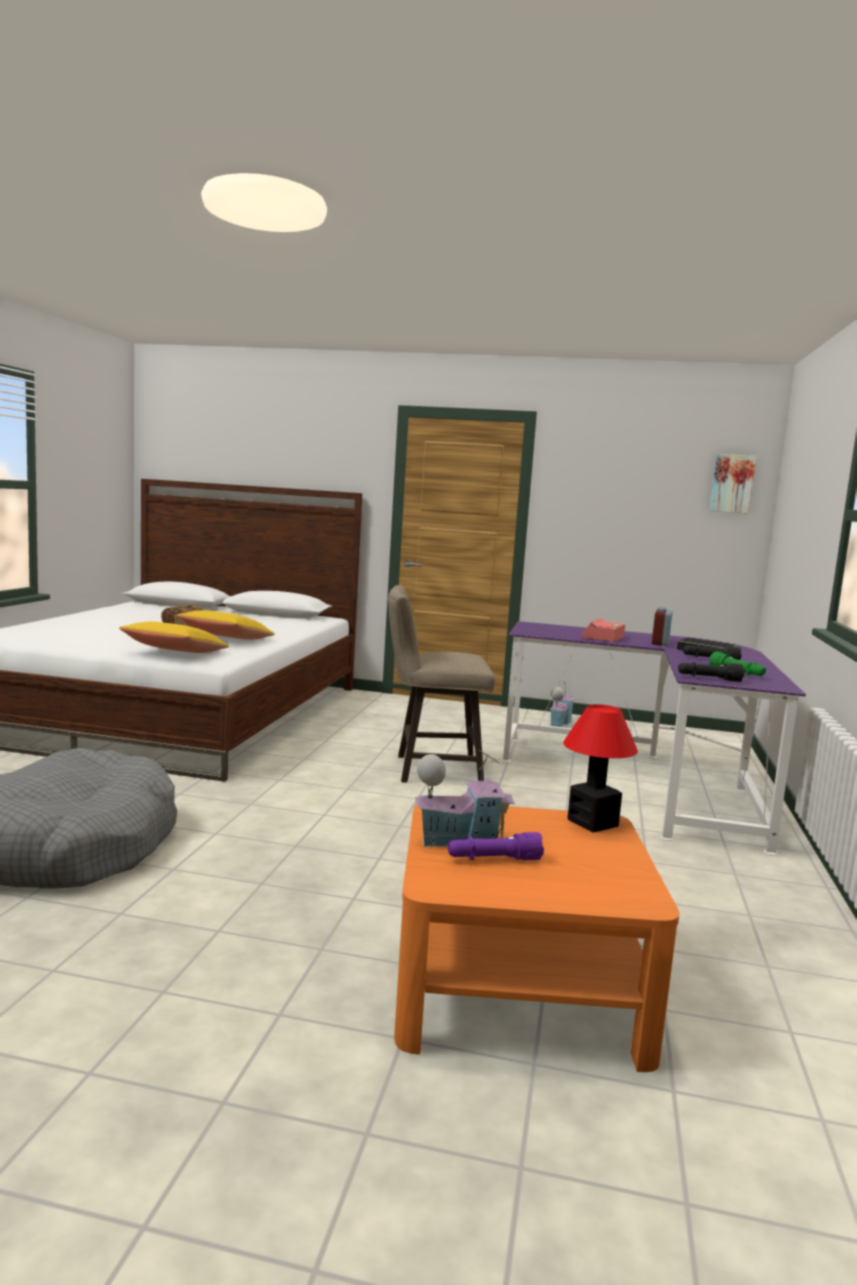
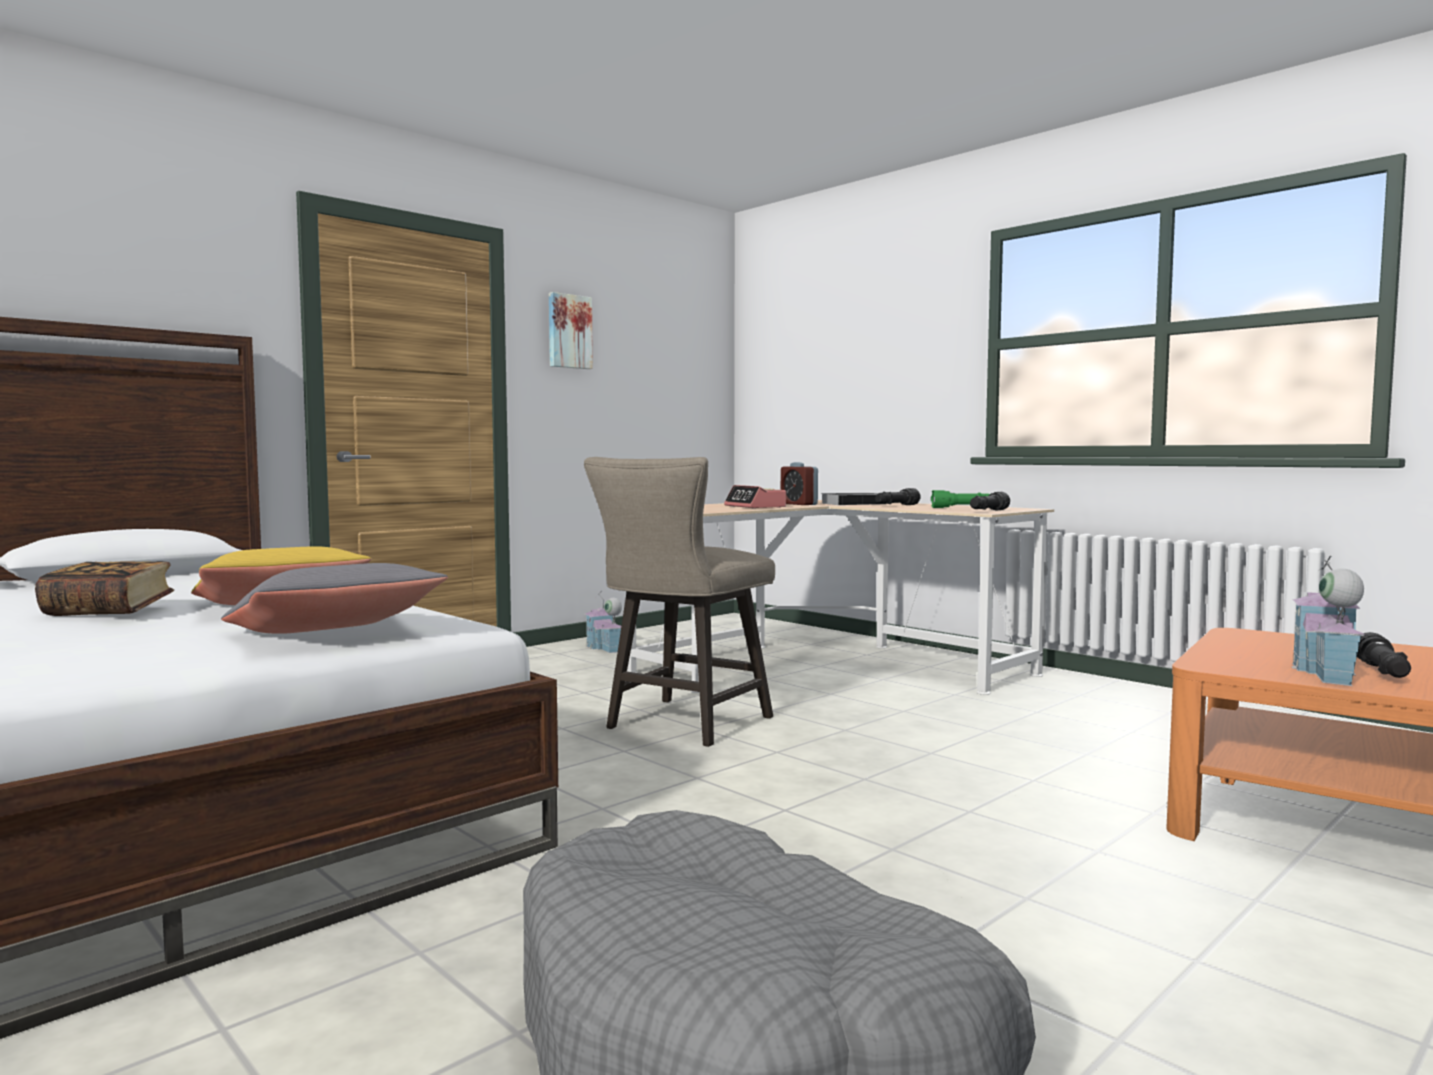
camera: 55 degrees left, 5 degrees down
(175, 653) = (334, 634): yellow pillow -> grey pillow
(493, 859) = (1383, 672): purple flashlight -> black flashlight
(591, 822) = (1244, 635): table lamp -> none
(647, 781) = (827, 664): purple desk -> beige desk
(732, 483) = (701, 337): picture -> picture (569, 331)

